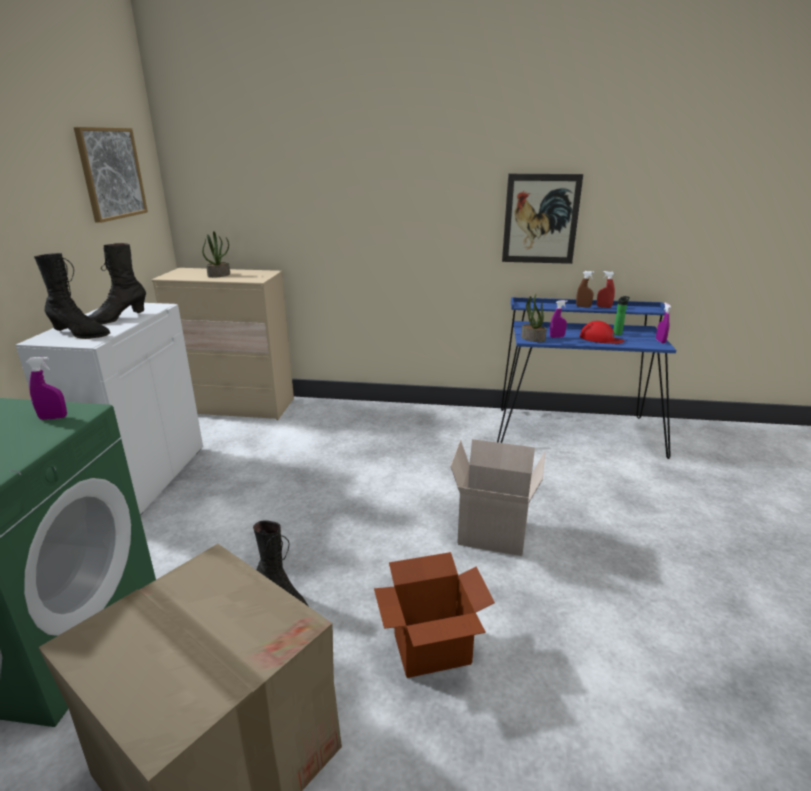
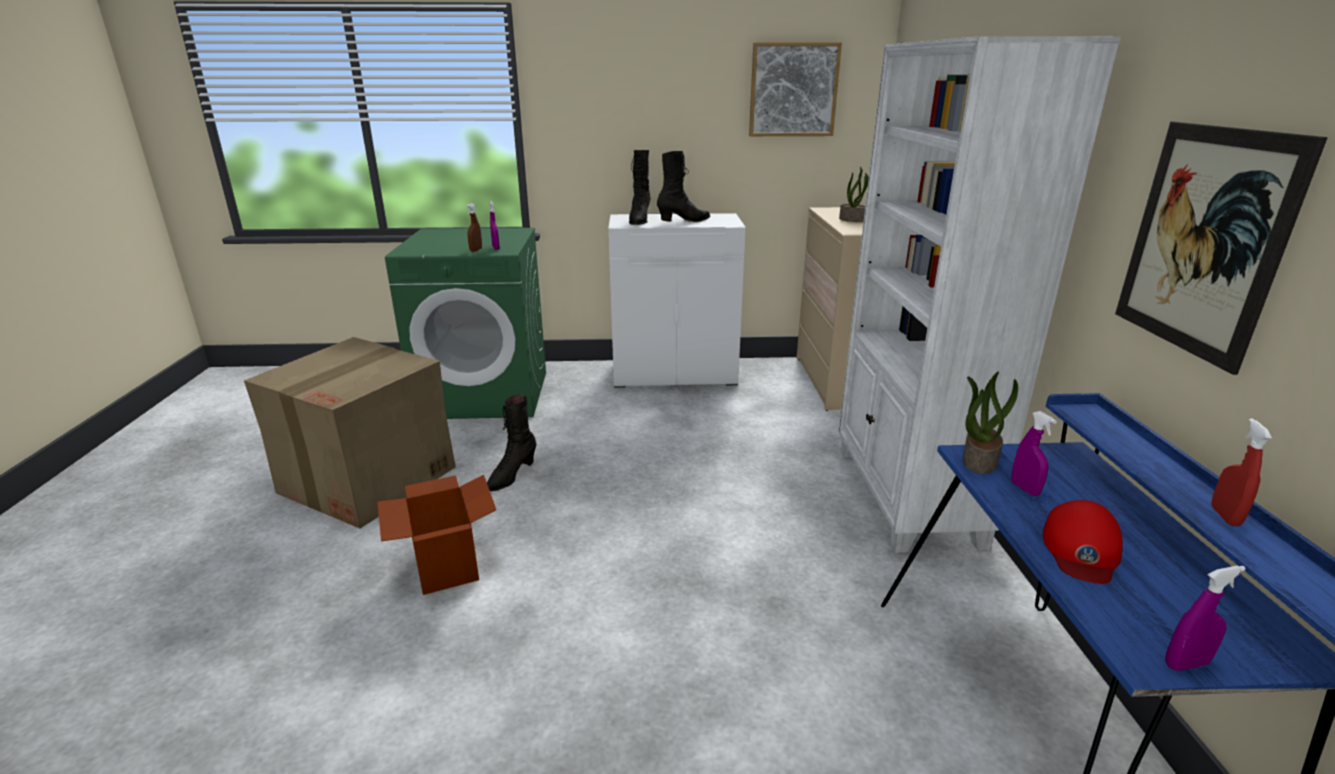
camera: 80 degrees right, 0 degrees up
(117, 319) = (684, 221): black boot -> black boot turned 120 degrees clockwise
(400, 418) = (905, 496): none -> white bookcase
(491, 534) = (636, 604): cardboard box -> none
(583, 306) = (1180, 484): brown spray bottle -> brown spray bottle (476, 250)
(618, 333) = (1165, 584): bottle -> none

